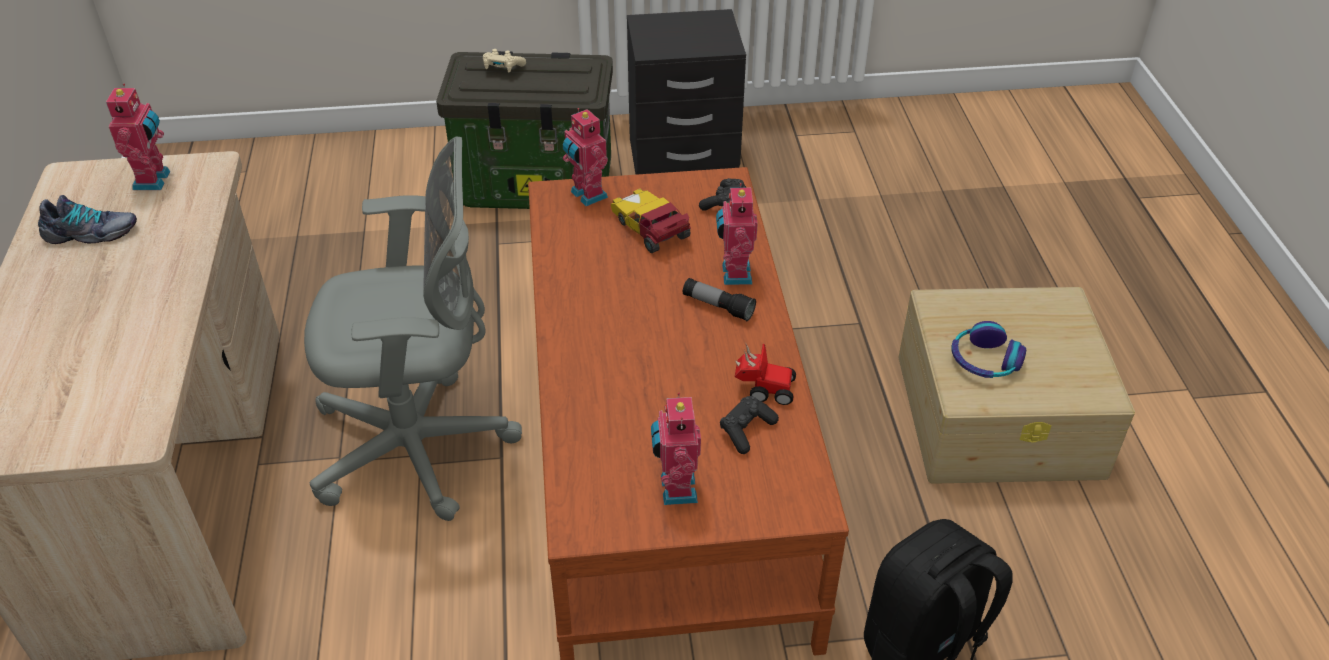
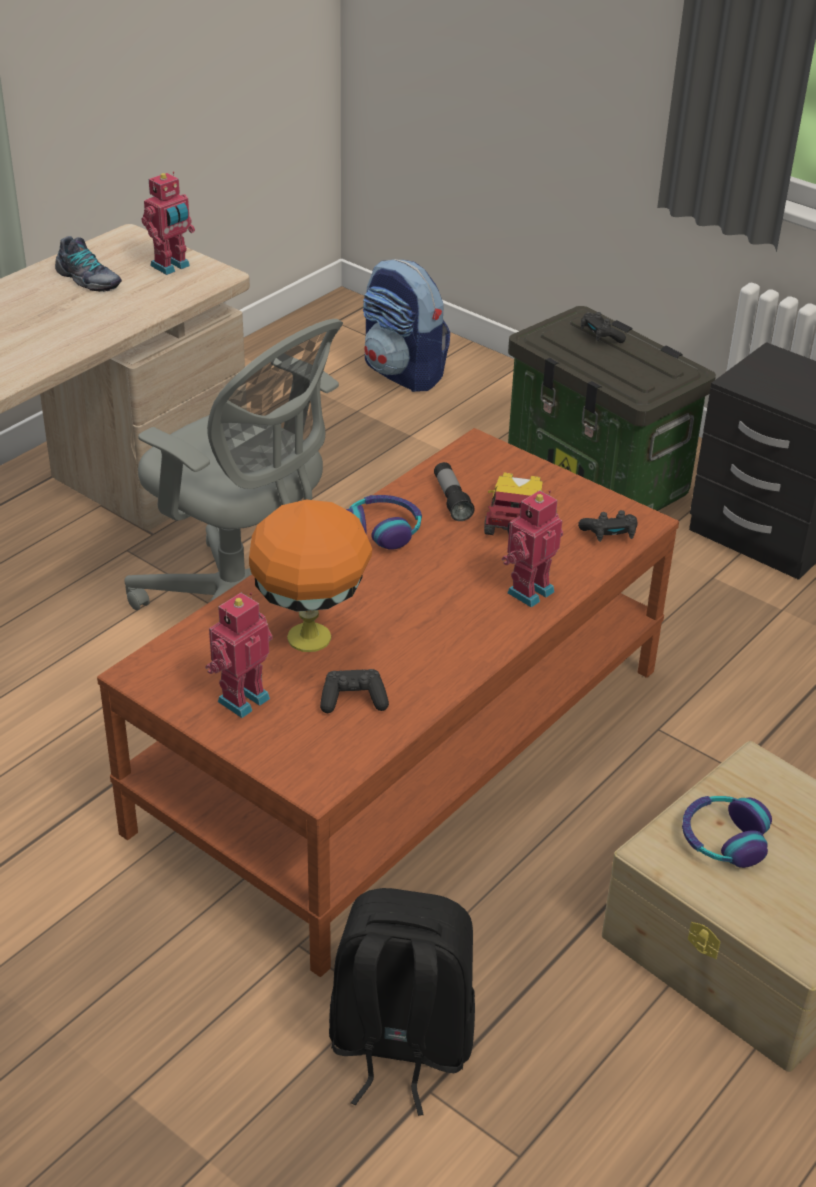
camera: 45 degrees right, 5 degrees down
(294, 186) = (404, 373): none -> backpack
(502, 68) = (600, 336): beige game controller -> black game controller
(581, 296) = (383, 530): none -> headphones
(587, 195) = (503, 463): toy robot -> none
(654, 409) = (311, 638): none -> orange table lamp
(718, 306) = (475, 604): flashlight -> flashlight (452, 500)
(763, 389) = (413, 683): toy car -> none

